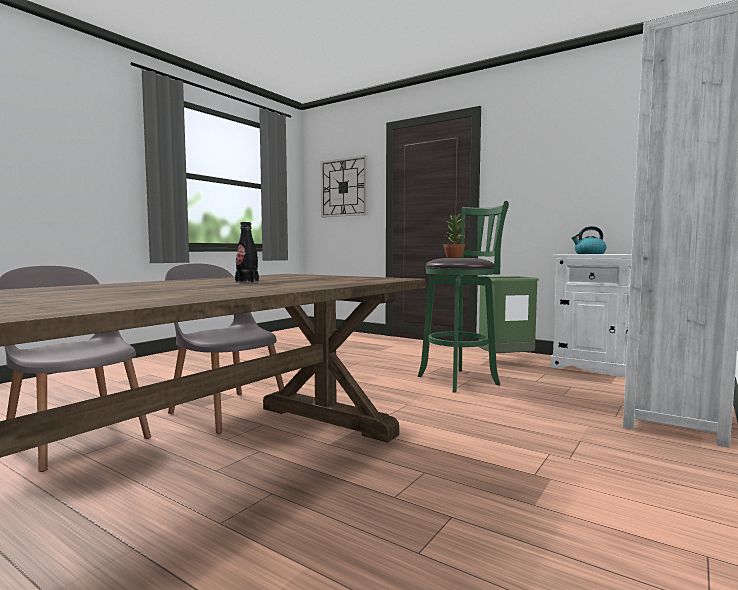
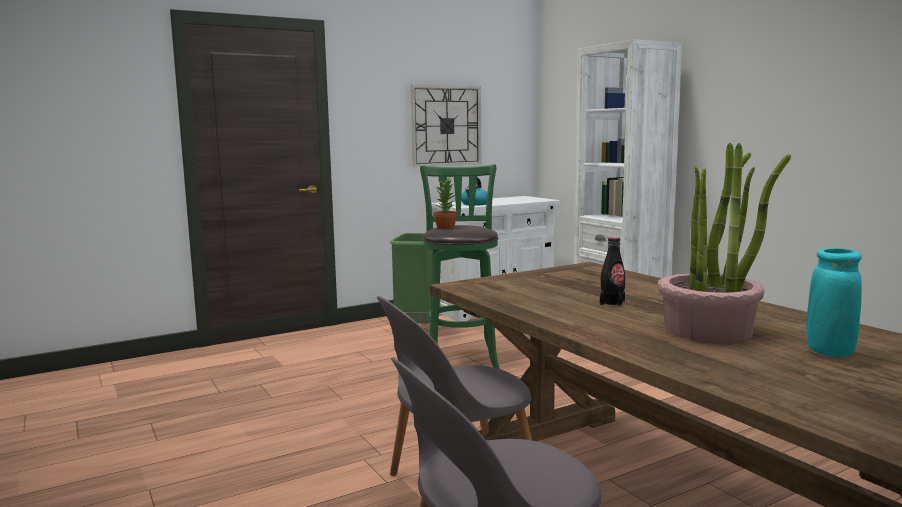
camera: 65 degrees left, 5 degrees up
(61, 298) = (829, 352): none -> turquoise vase
(153, 289) = (709, 330): none -> potted plant
(344, 187) = (81, 109): wall clock -> wall clock (446, 126)

